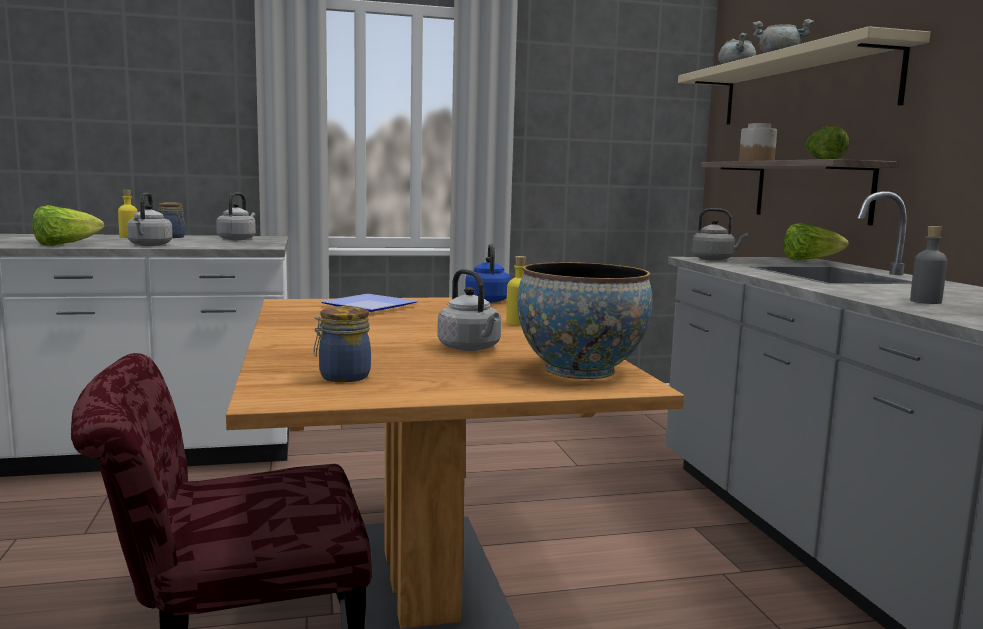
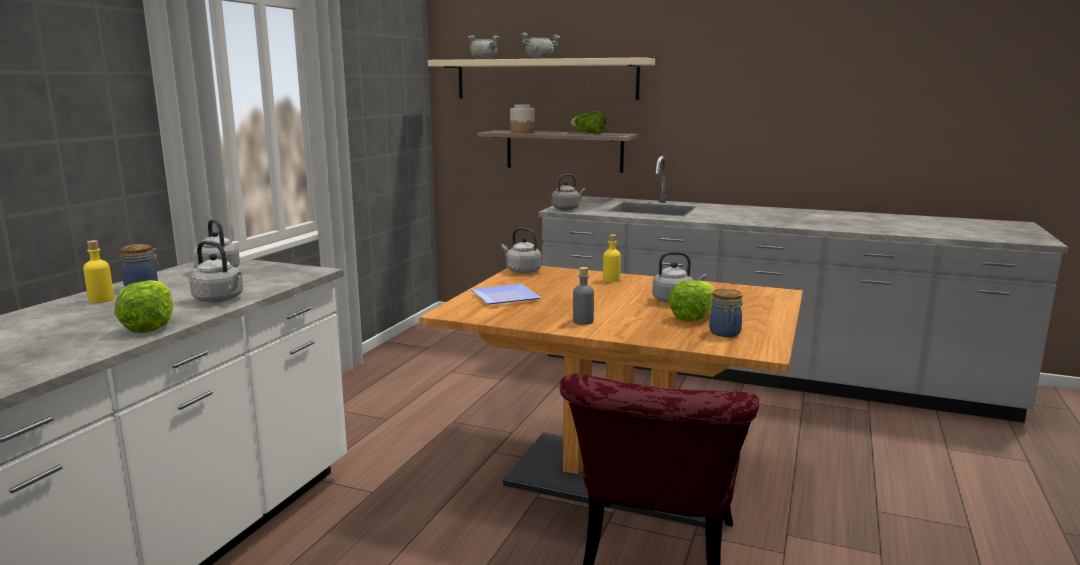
camera: 55 degrees left, 5 degrees up
(487, 300) = (522, 271): blue kettle -> grey kettle
(580, 370) = (746, 293): bowl -> none
(809, 260) = (594, 199): lettuce -> lettuce (693, 316)
(925, 301) = (752, 219): grey bottle -> grey bottle (583, 321)

